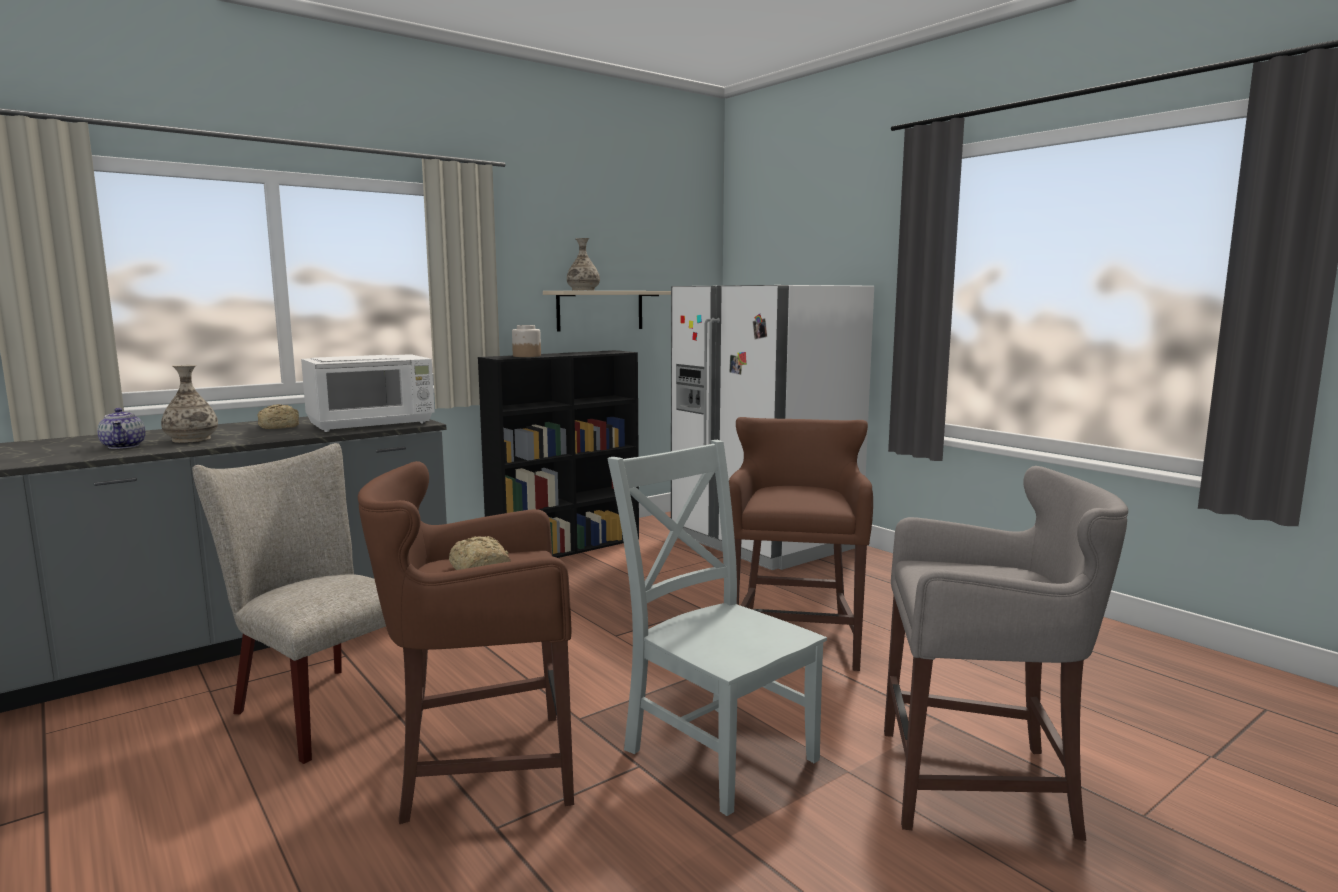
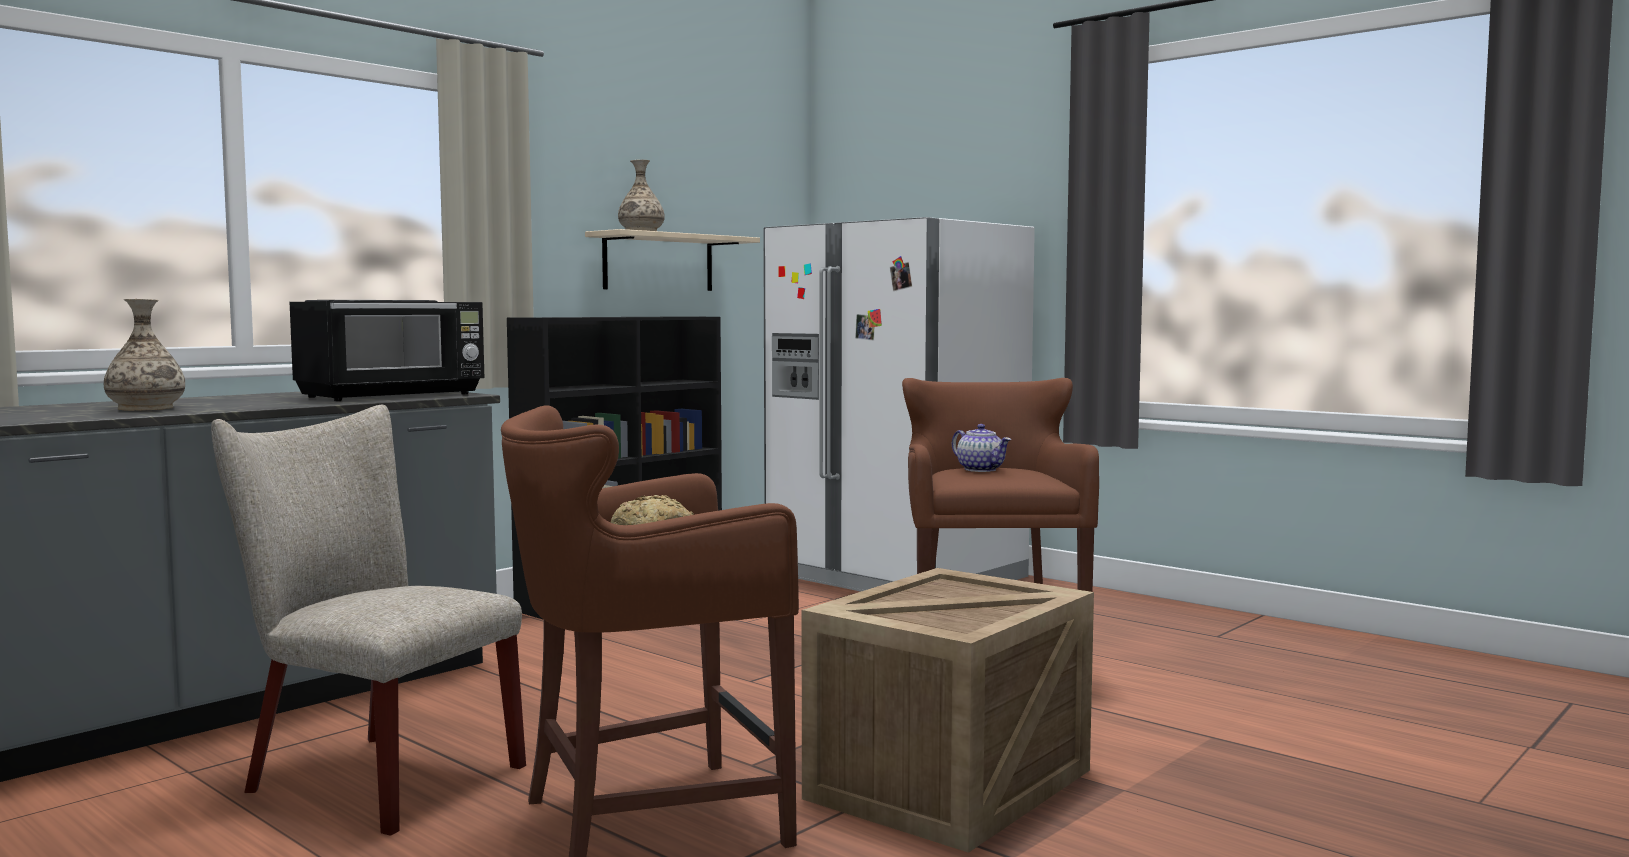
camera: 10 degrees left, 5 degrees down
(124, 446) = (53, 414): teapot -> teapot (981, 469)
(280, 426) = (258, 399): bread -> none
(372, 424) = (393, 396): white microwave -> black microwave
(526, 356) = (575, 316): jar -> none
(715, 750) = (949, 782): grey chair -> crate
(982, 784) = (1287, 789): grey stool -> none

